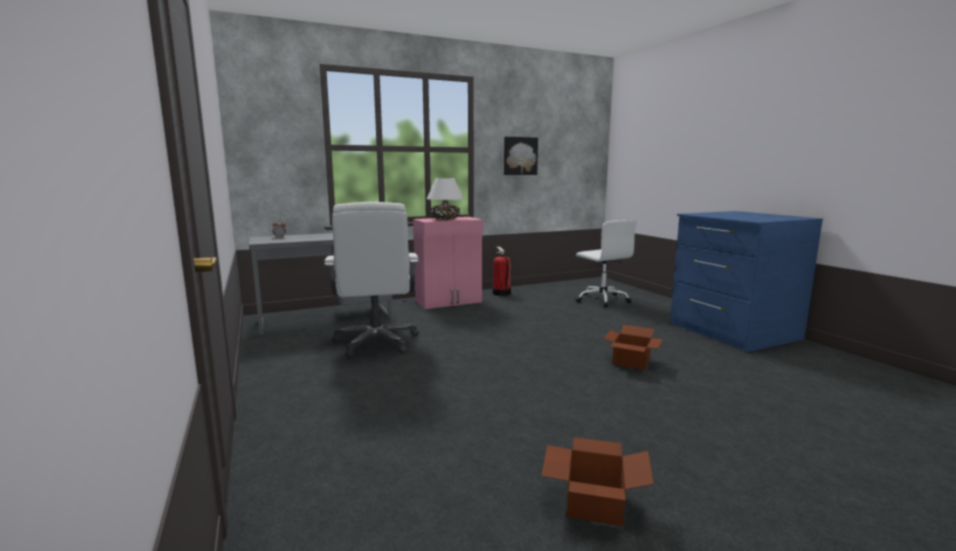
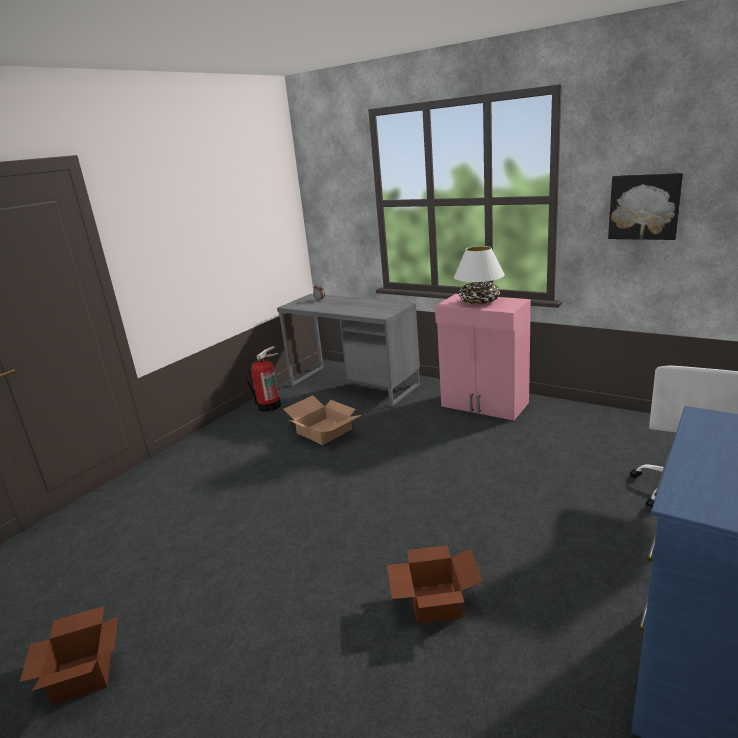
camera: 60 degrees right, 10 degrees up
(376, 342) = (323, 431): white office chair -> cardboard box
(501, 293) = (570, 415): fire extinguisher -> fire extinguisher (269, 406)

